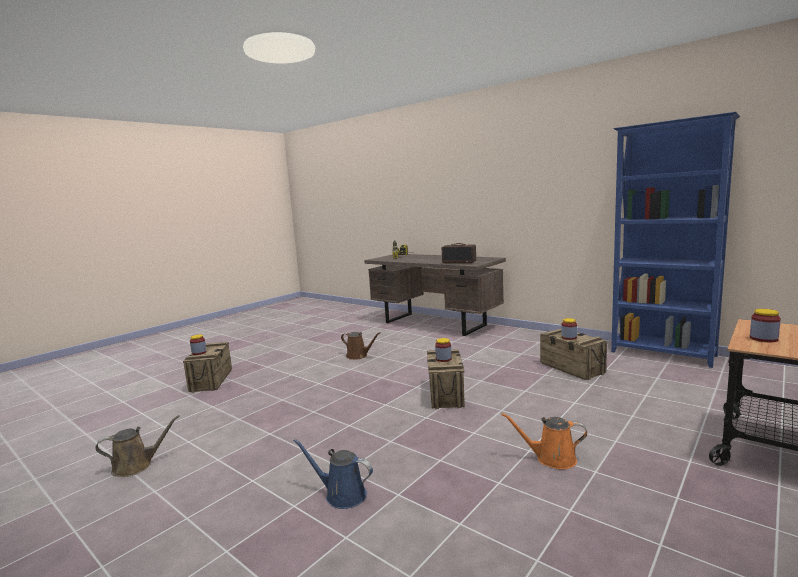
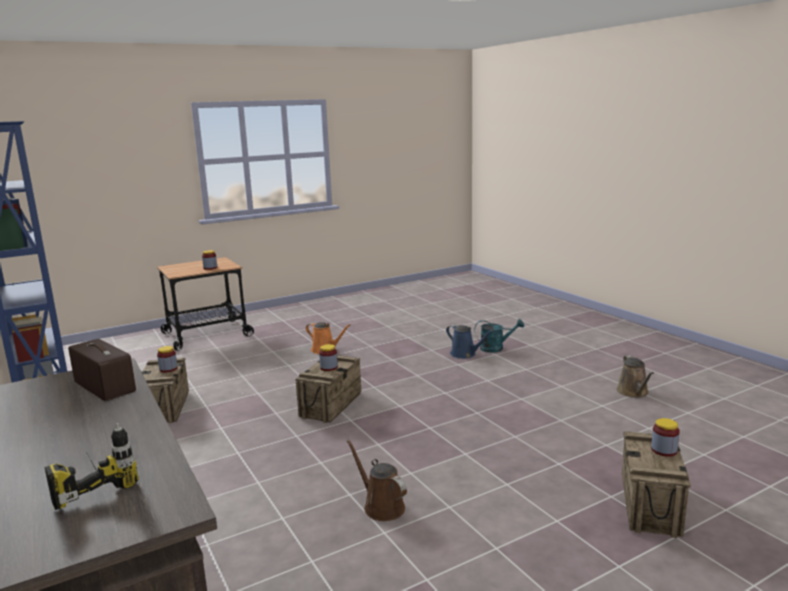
camera: 160 degrees left, 5 degrees up
(136, 466) = (633, 392): brown watering can -> brown watering can turned 90 degrees counterclockwise
(291, 524) = (496, 348): none -> turquoise watering can

